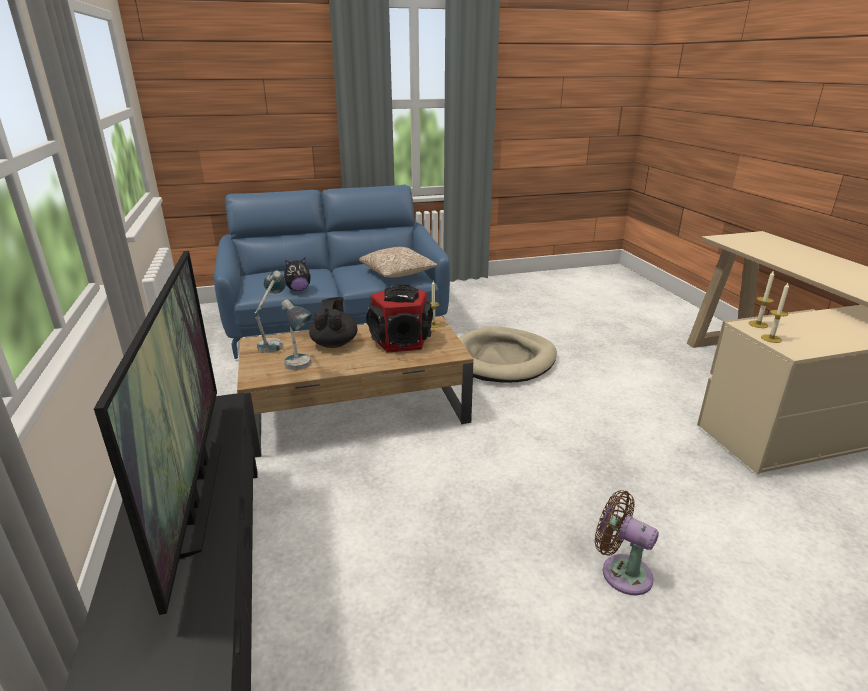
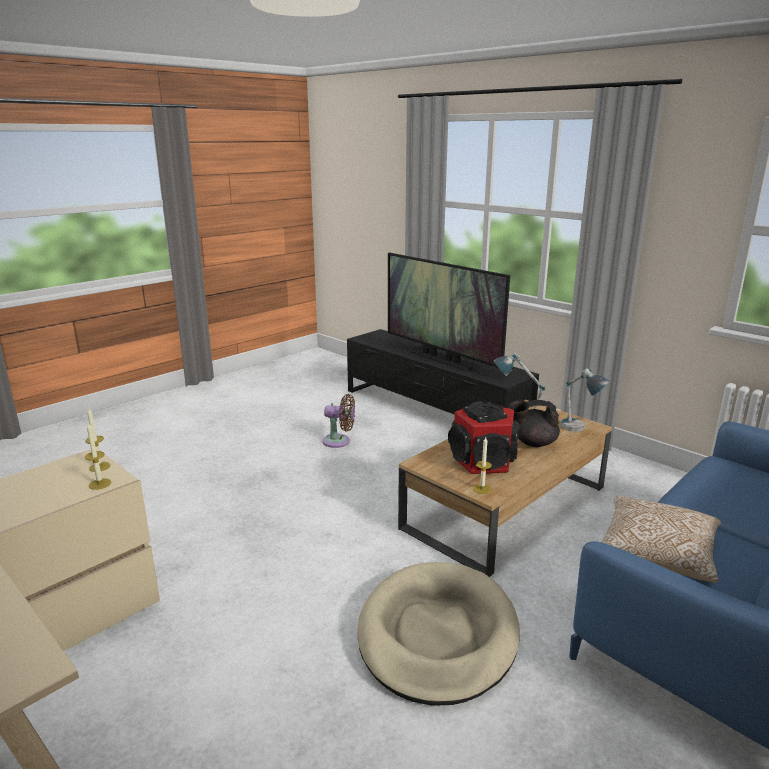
camera: 150 degrees right, 5 degrees down
(298, 289) = (697, 482): plush toy -> none
(334, 343) = (532, 443): black teapot -> black teapot turned 120 degrees clockwise
(621, 572) = (241, 471): brown fan -> brown fan (339, 441)

